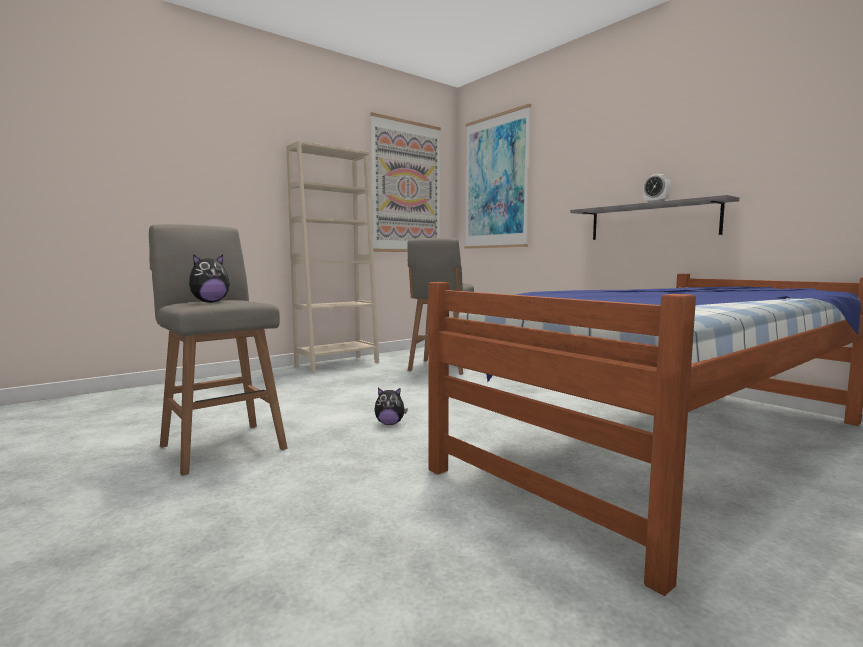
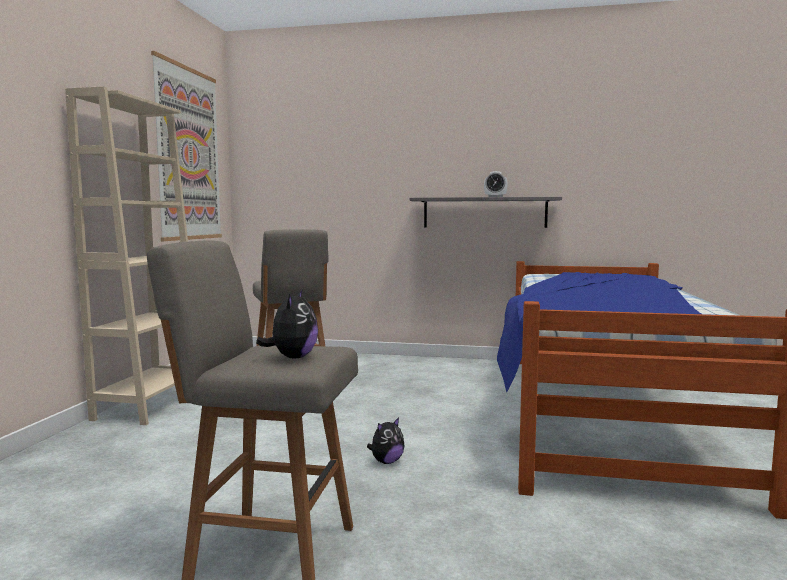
camera: 40 degrees left, 0 degrees up
(496, 182) = (294, 156): picture -> none

